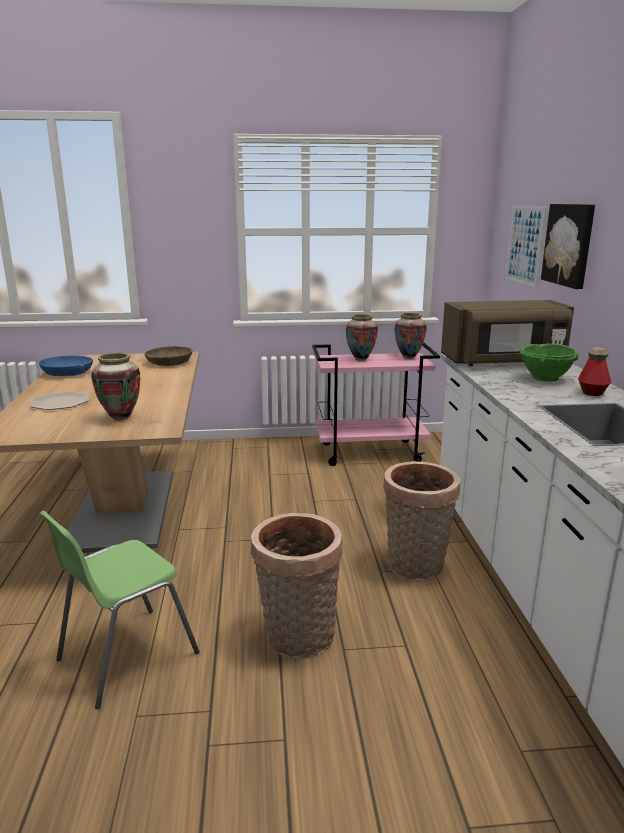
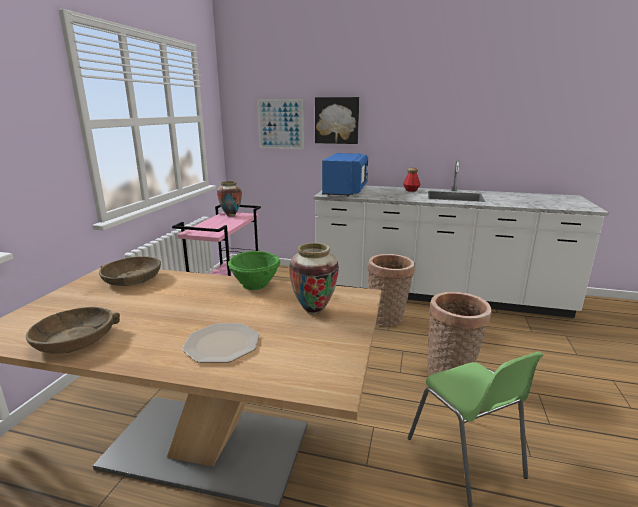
camera: 70 degrees left, 0 degrees up
(68, 373) = (75, 340): blue bowl -> brown bowl
(360, 359) = (214, 225): vase -> none
(504, 362) = (345, 191): brown microwave -> blue microwave
(545, 378) = (383, 191): green bowl -> green bowl (256, 285)

